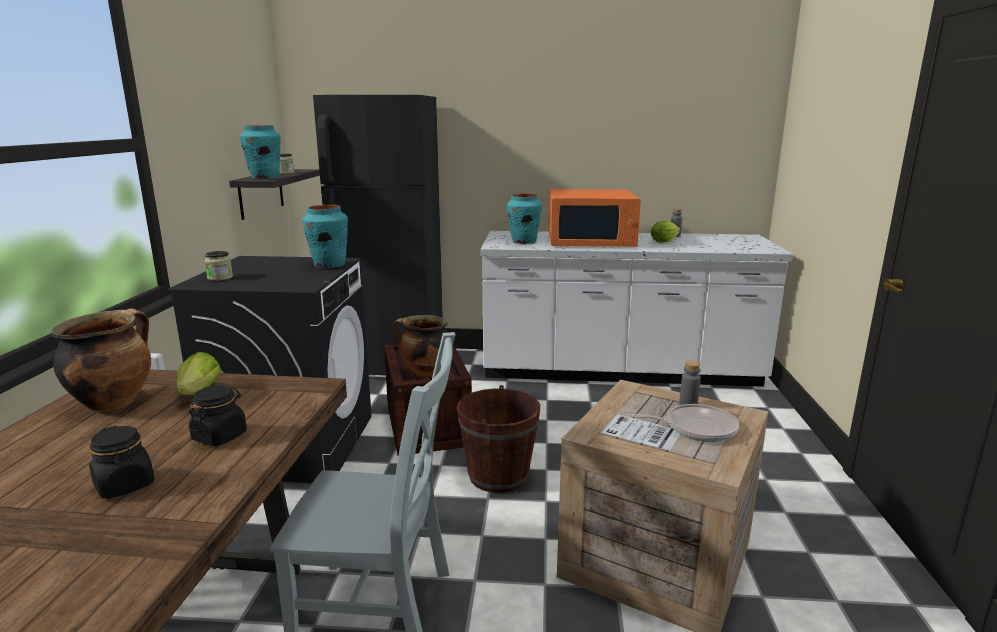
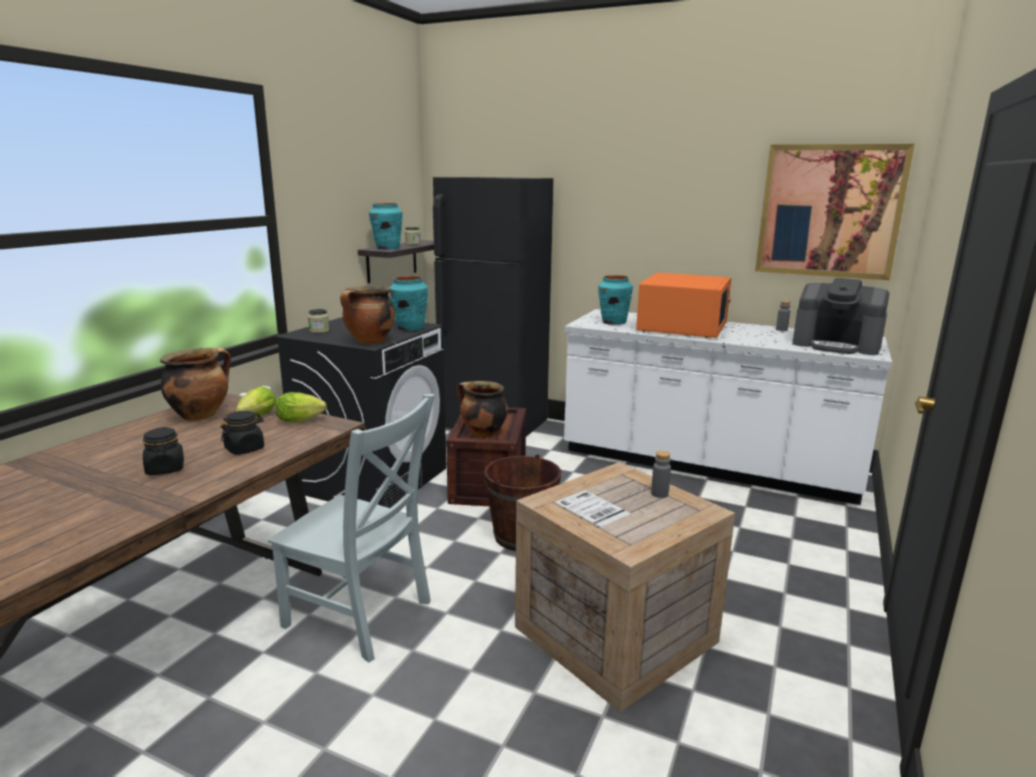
camera: 20 degrees right, 0 degrees up
(299, 284) = (370, 342): none -> cooking pot
(591, 240) = (683, 327): orange microwave -> orange microwave turned 90 degrees counterclockwise
(665, 241) = (761, 335): lettuce -> lettuce (302, 420)
(696, 428) = (645, 514): frying pan -> none
(707, 123) = (829, 211): none -> picture
(735, 244) = (836, 345): none -> coffee machine

